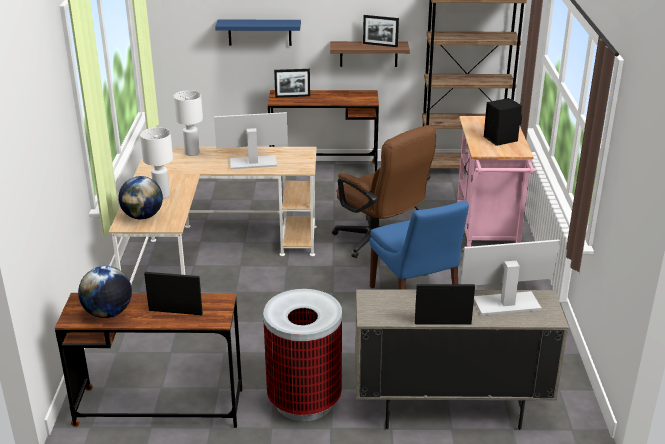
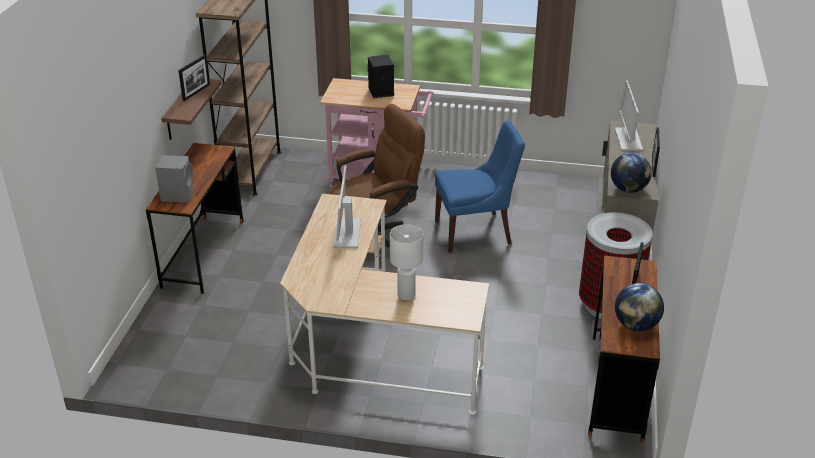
camera: 80 degrees left, 5 degrees up
(143, 216) = (452, 308): globe -> globe (628, 189)
(192, 153) = (305, 272): white table lamp -> none
(259, 32) = (124, 150): blue shelf -> none
(292, 96) = (178, 195): picture frame -> grey speaker

